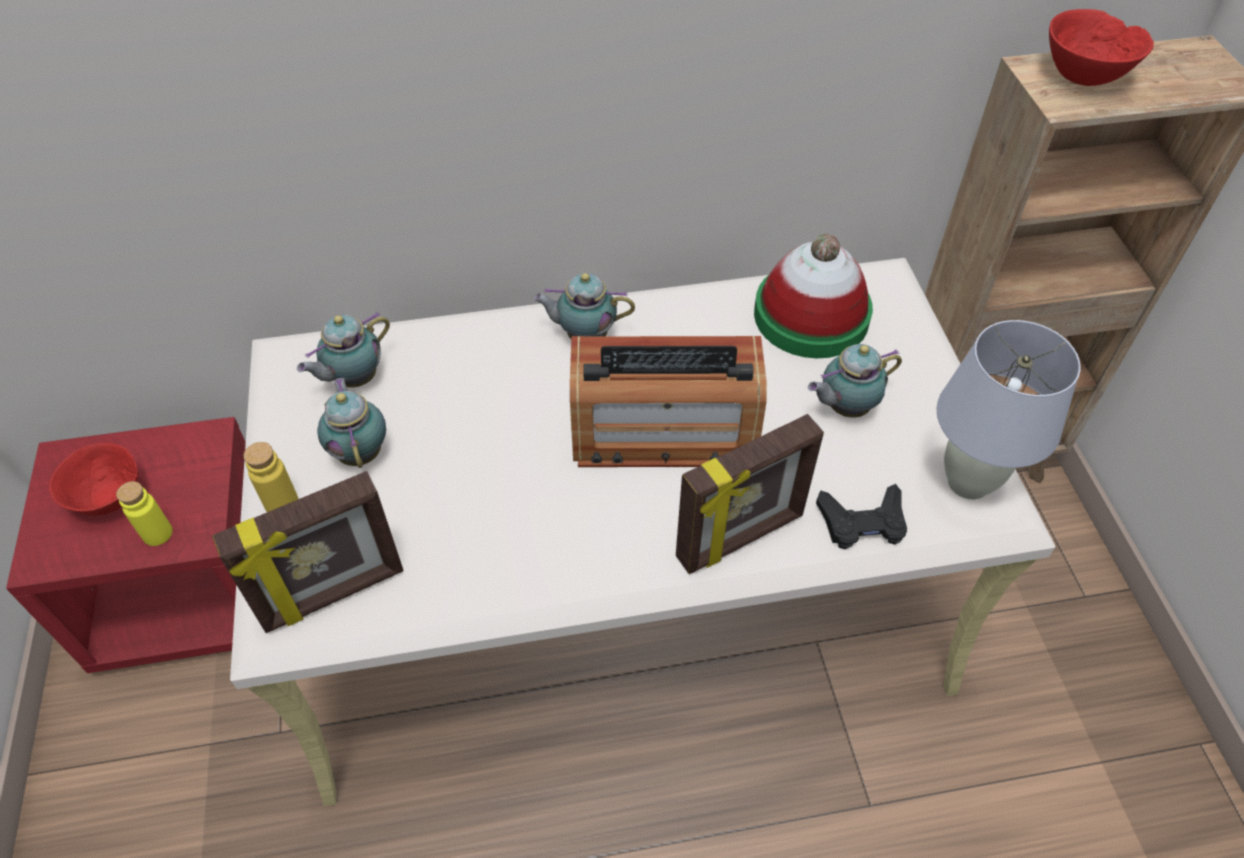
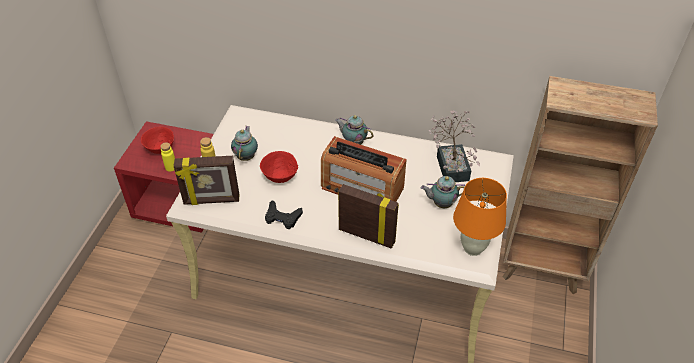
camera: 25 degrees right, 5 degrees down
(353, 379) = (258, 130): teapot -> none
(741, 538) = (367, 235): picture frame -> picture frame turned 150 degrees counterclockwise
(811, 316) = (452, 164): hat -> potted plant
(862, 522) = (418, 247): black game controller -> black game controller (282, 217)
(968, 483) = (472, 248): white table lamp -> orange table lamp
(1083, 77) = (577, 93): red bowl -> red bowl (280, 177)

